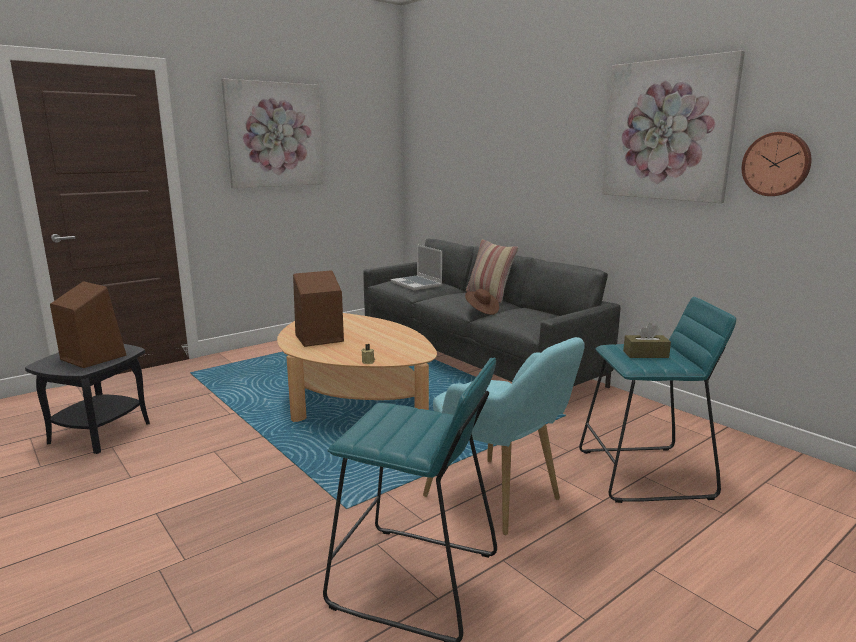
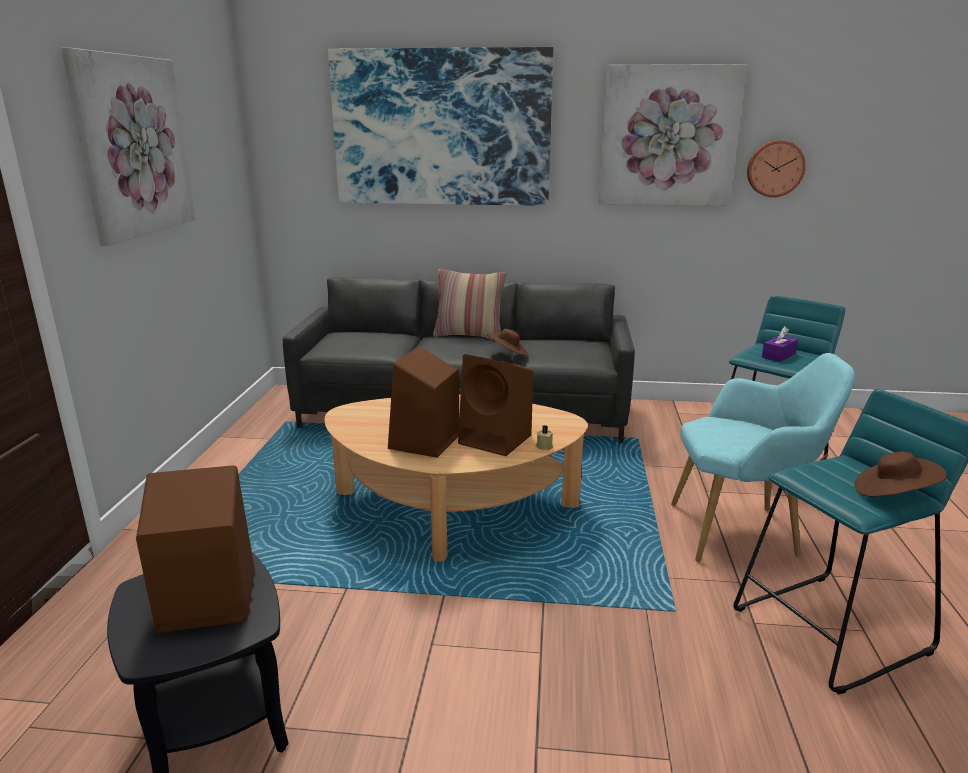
camera: 45 degrees left, 5 degrees up
(354, 350) = (497, 439): none -> brown speaker
(402, 442) = (893, 494): none -> brown hat
(417, 284) = (370, 341): laptop -> none
(501, 127) = (441, 128): none -> picture
(645, 354) = (778, 355): brown tissue box -> purple tissue box

